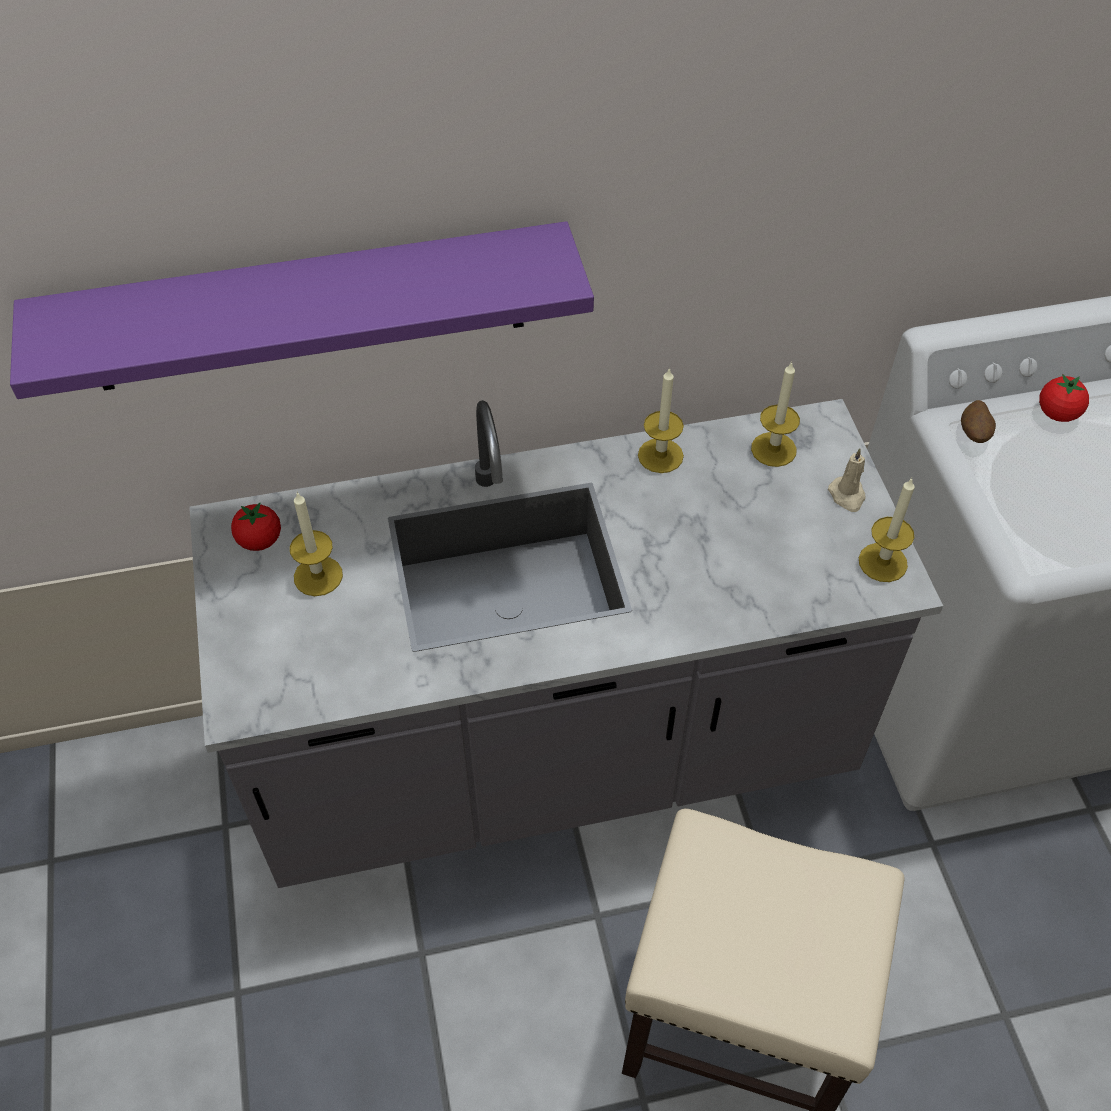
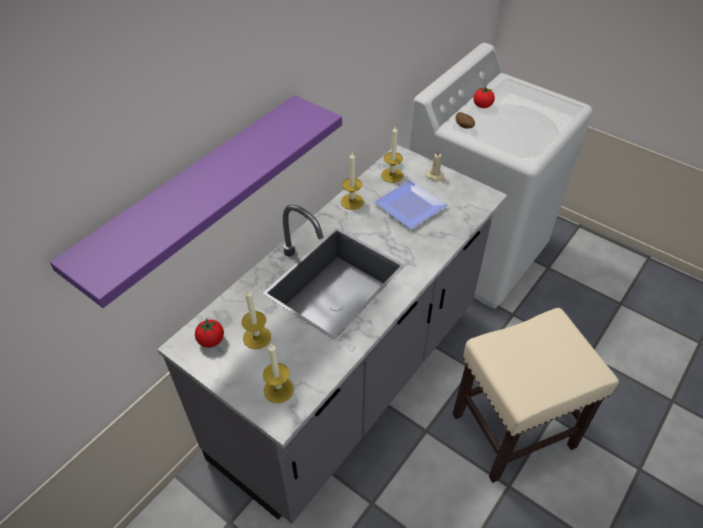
camera: 40 degrees left, 5 degrees down
(742, 518) = (407, 206): none -> plate
(882, 562) = (472, 192): candle -> candle (278, 389)

